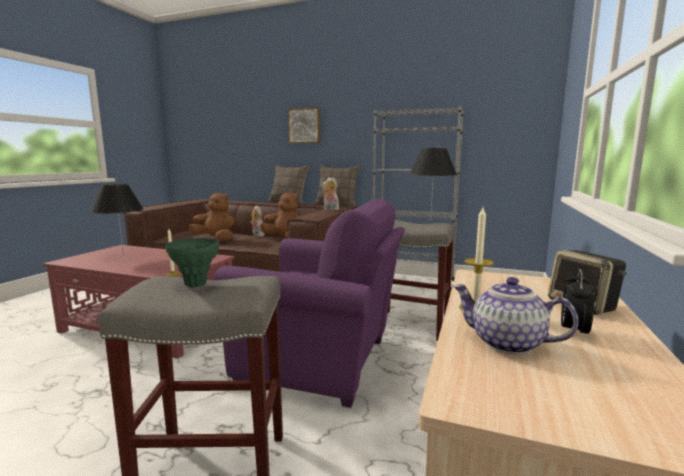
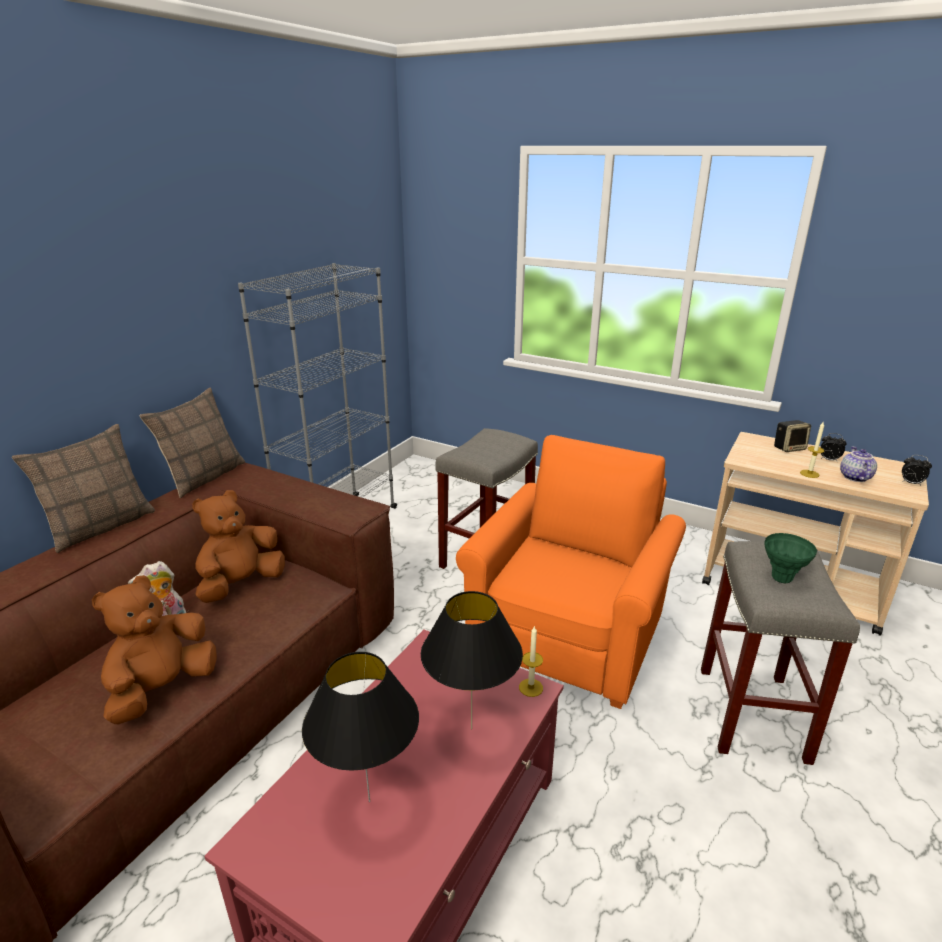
camera: 80 degrees left, 15 degrees up
(304, 126) = (75, 336): picture -> none
(322, 362) = (570, 635): purple armchair -> orange armchair
(330, 209) = (267, 487): plush toy -> none
(430, 222) = (487, 437): black table lamp -> black table lamp (472, 729)
(506, 344) = (854, 477): teapot -> teapot turned 150 degrees clockwise
(555, 417) = (911, 483): none -> alarm clock

